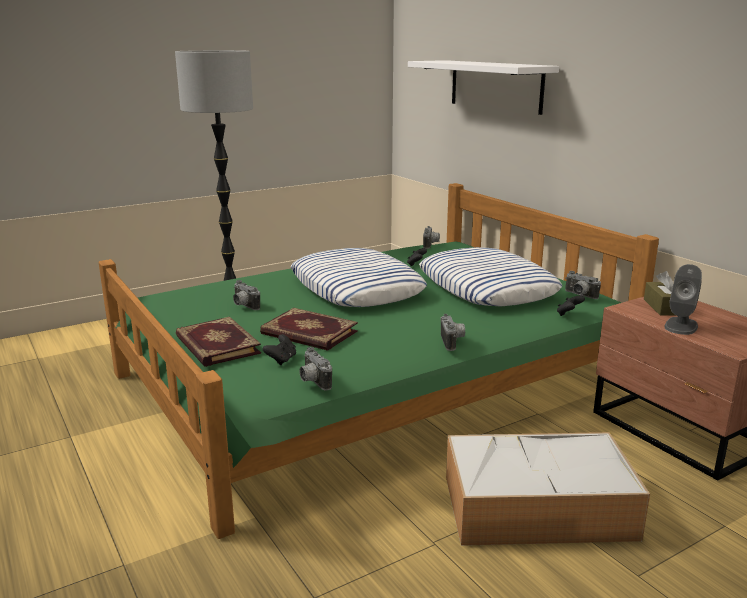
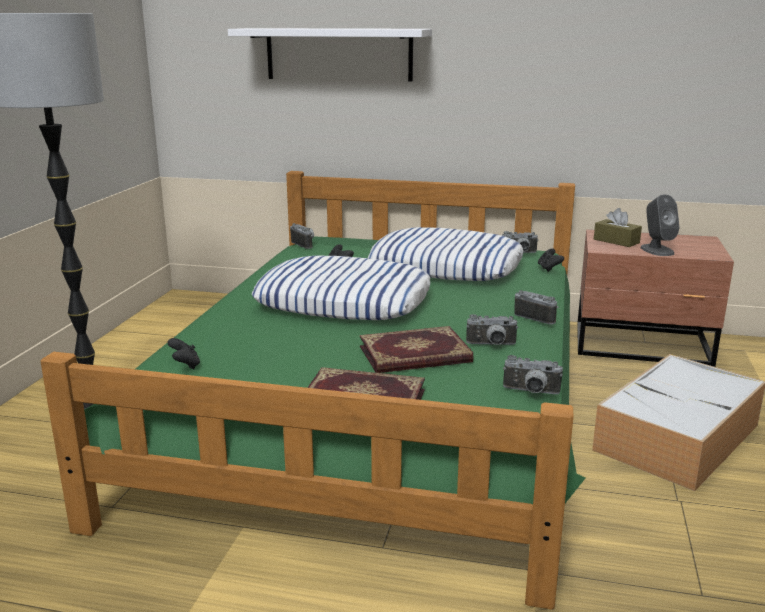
camera: 45 degrees left, 0 degrees up
(243, 306) = (281, 356): camera -> camera (491, 345)
(281, 360) = (458, 387): black game controller -> black game controller (185, 365)

